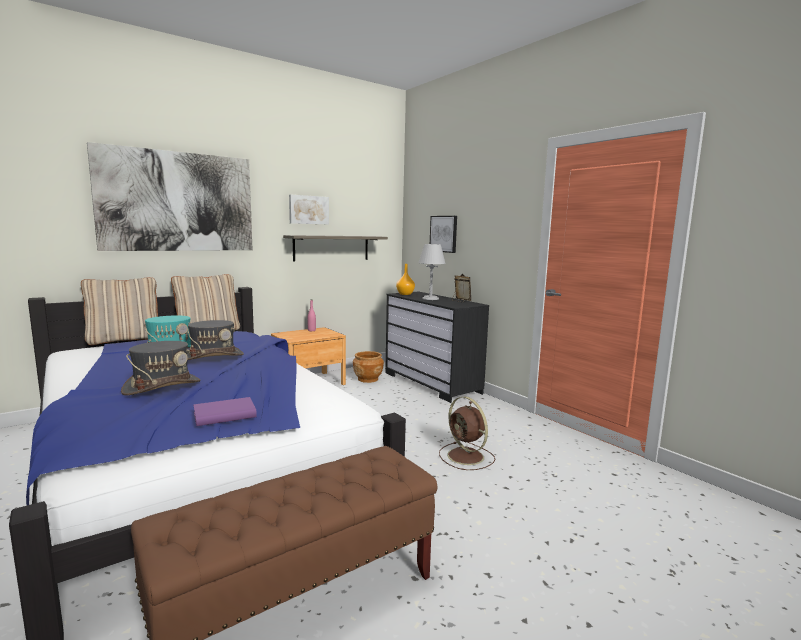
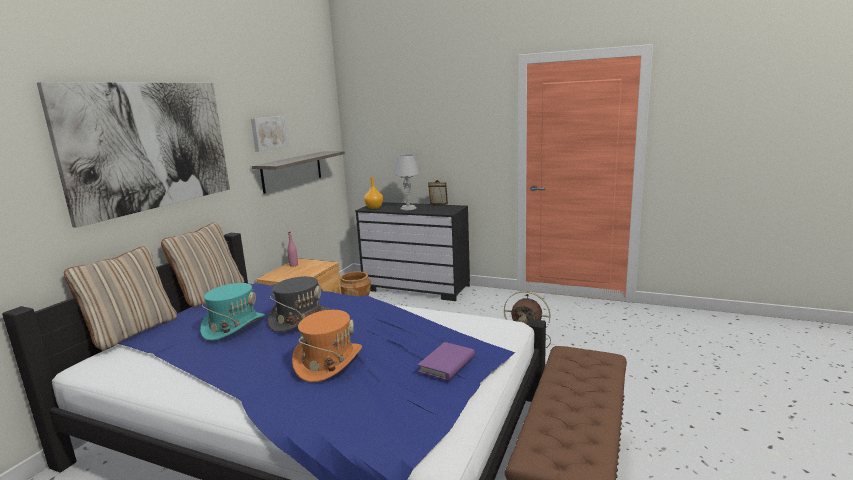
camera: 30 degrees left, 5 degrees up
(162, 386) = (328, 362): grey hat -> orange hat
(444, 234) = (402, 142): picture -> none

